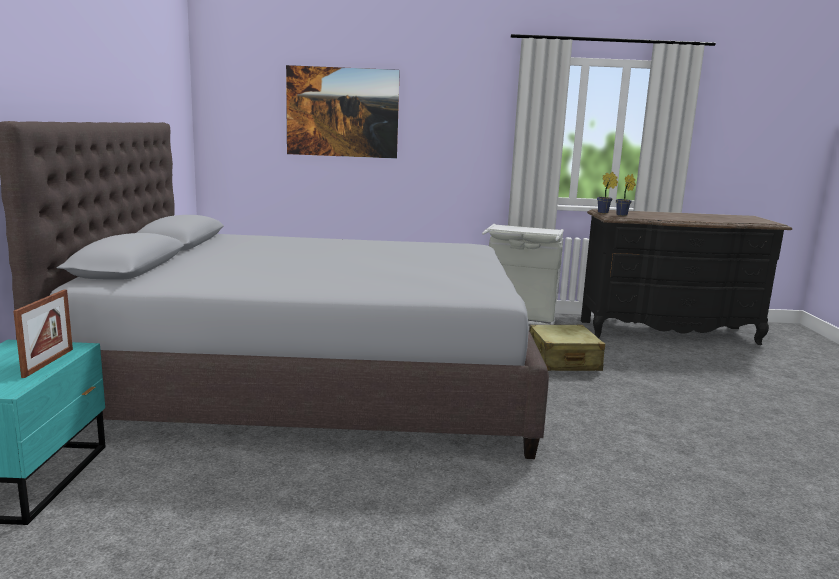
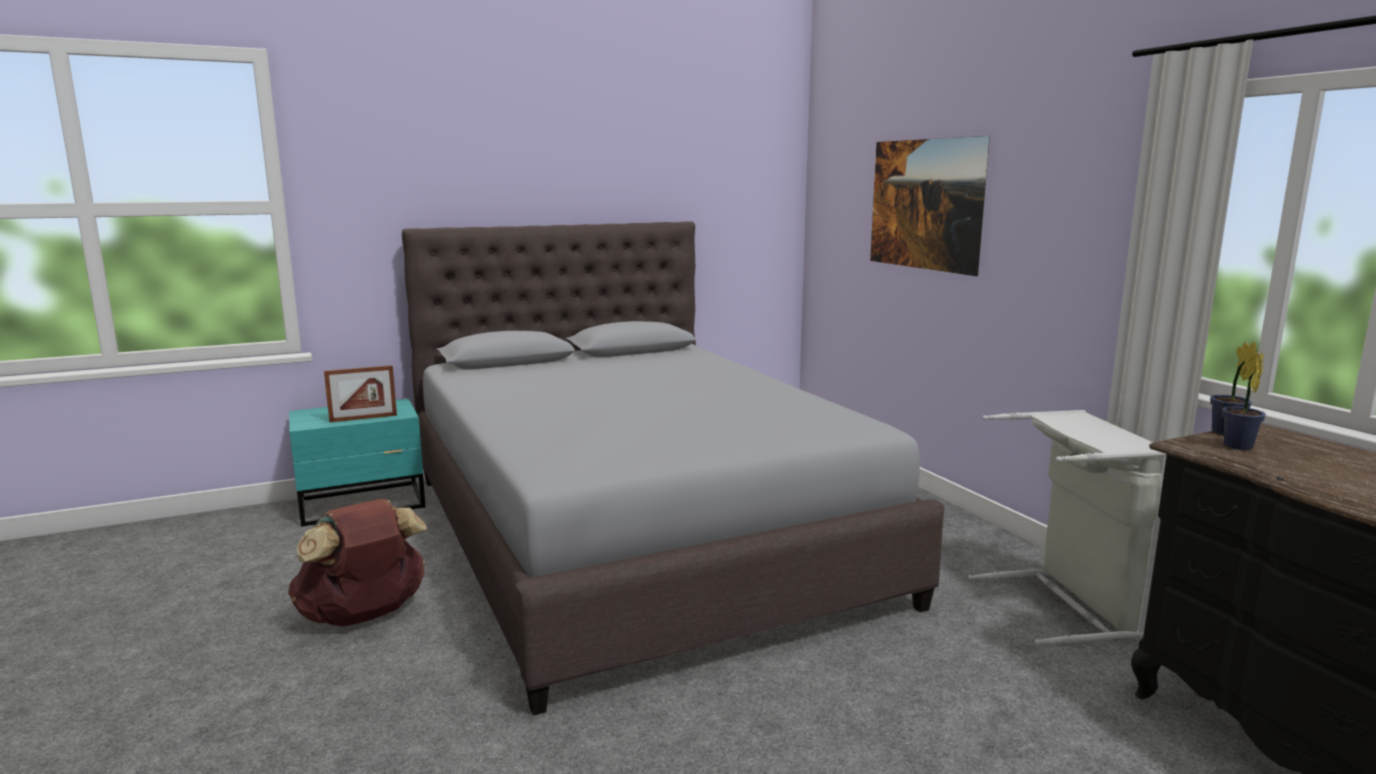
camera: 65 degrees right, 0 degrees up
(326, 505) = (364, 616): none -> brown backpack
(563, 361) = (943, 679): beige suitcase -> none

